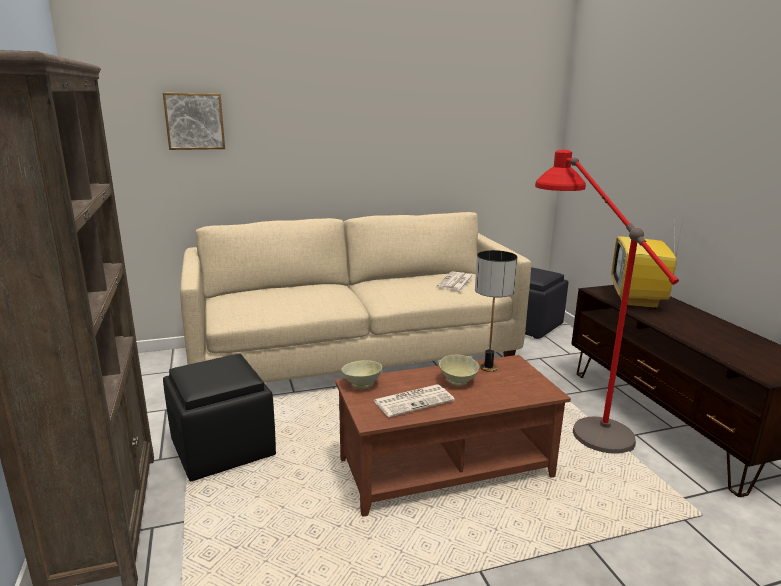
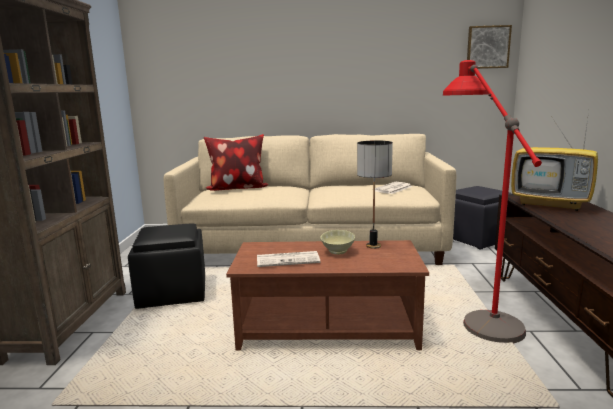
camera: 20 degrees right, 5 degrees down
(194, 121) = (204, 64): picture -> picture (487, 47)
(263, 293) = (237, 188): none -> pillow
(362, 384) = (259, 246): beige bowl -> none
(637, 300) = (552, 204): television -> television turned 90 degrees counterclockwise

